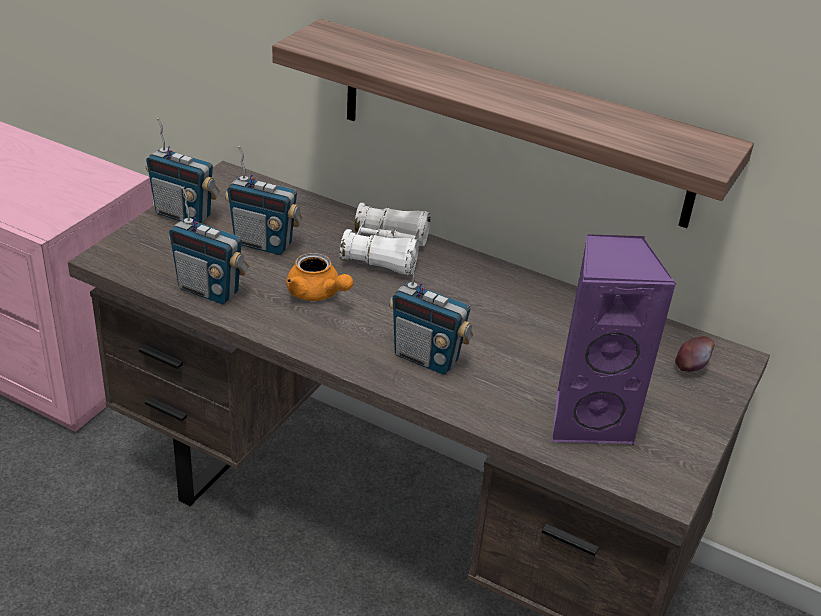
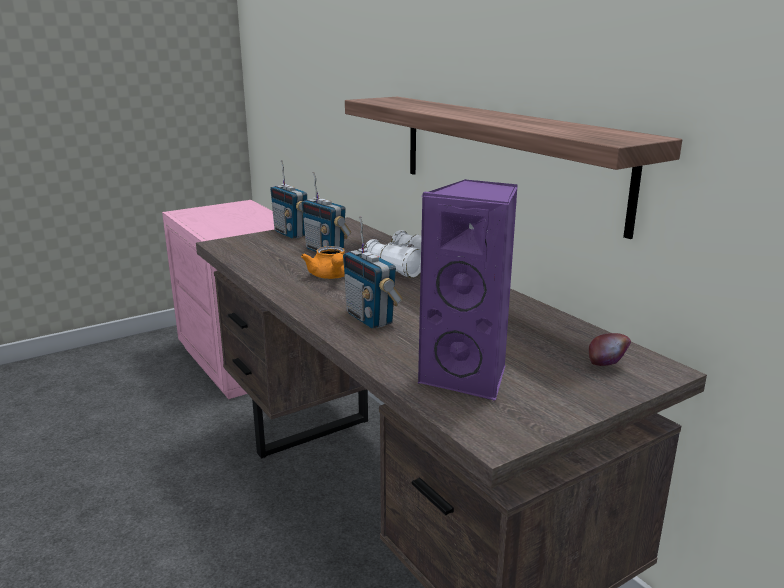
camera: 30 degrees right, 15 degrees down
(209, 290) = (261, 264): radio -> none

